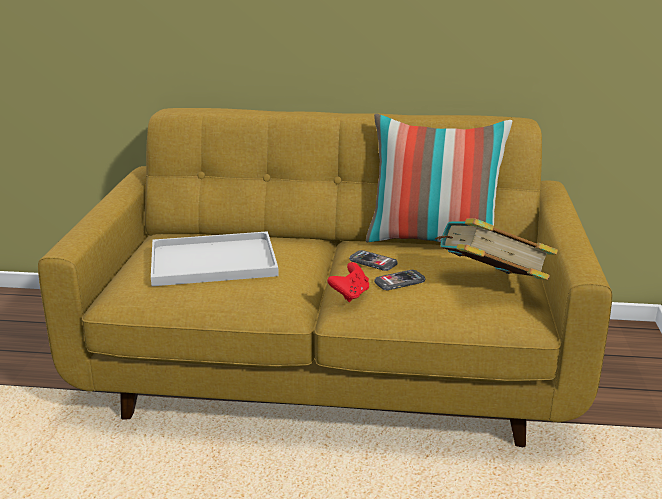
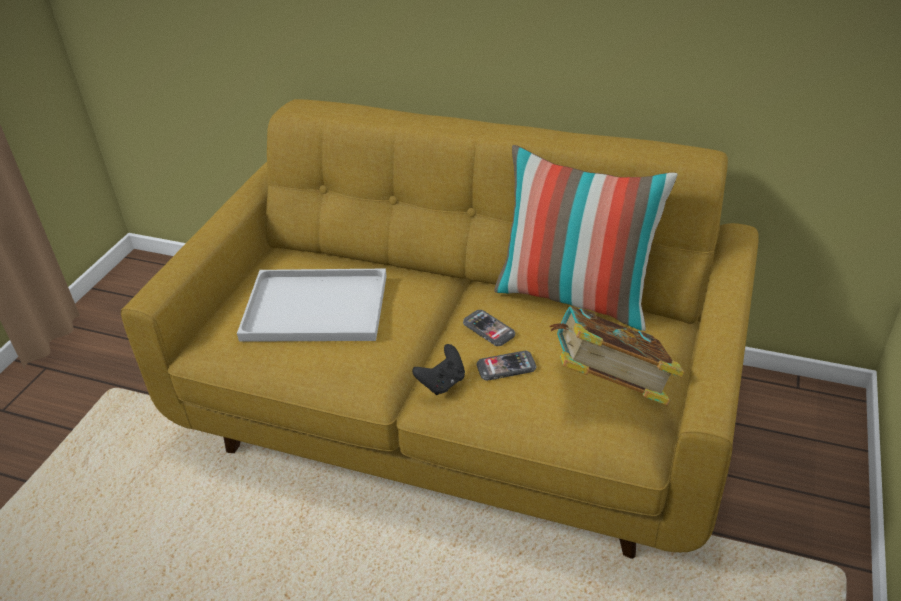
camera: 15 degrees right, 15 degrees up
(350, 295) = (442, 383): red game controller -> black game controller

